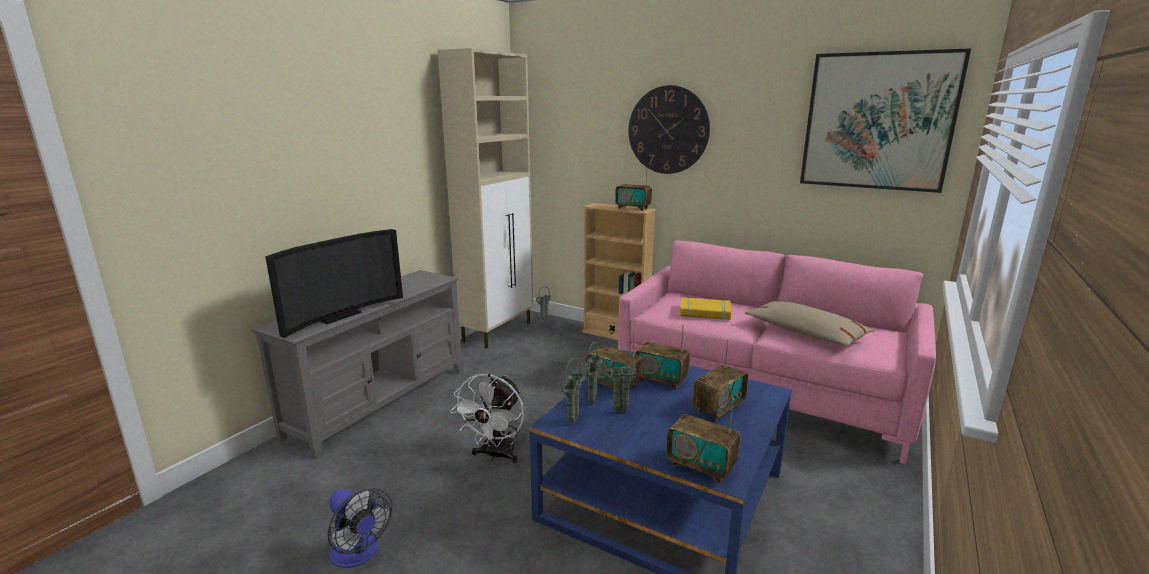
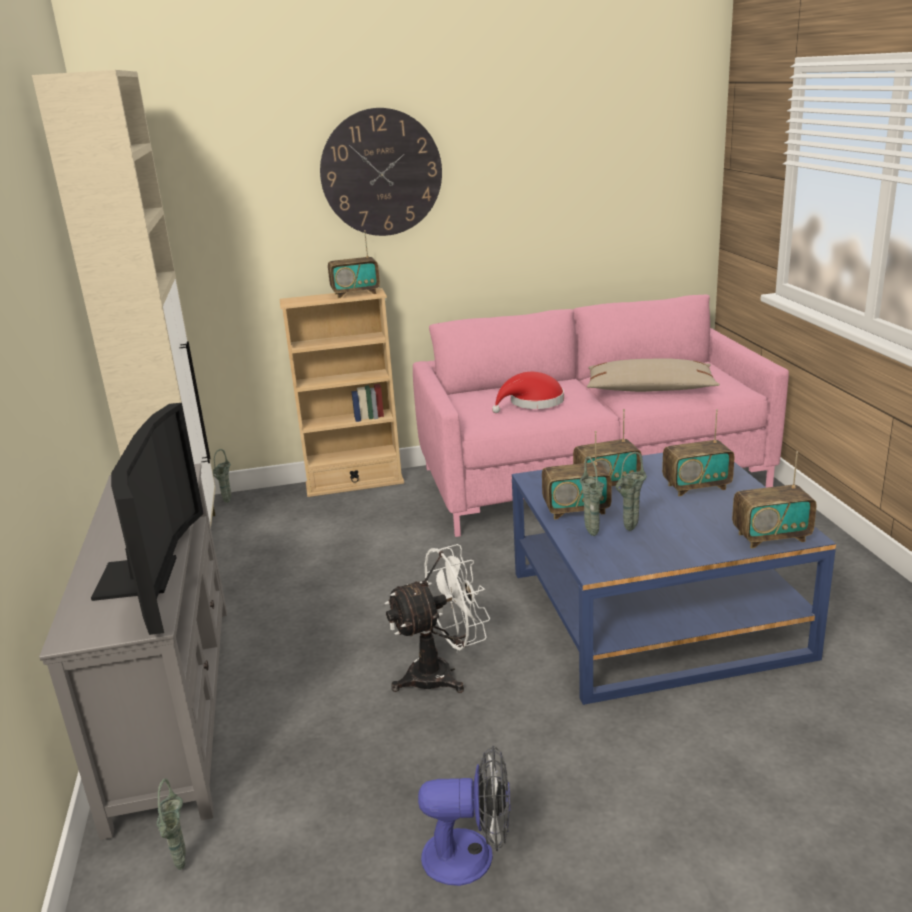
camera: 40 degrees left, 5 degrees up
(495, 455) = (442, 674): white fan -> white fan turned 90 degrees counterclockwise
(572, 423) = (611, 560): green vase -> green vase (182, 867)
(705, 313) = (533, 403): yellow book -> red hat
(718, 409) = (696, 487): radio -> radio turned 75 degrees clockwise
(878, 121) = (633, 134): picture -> none

